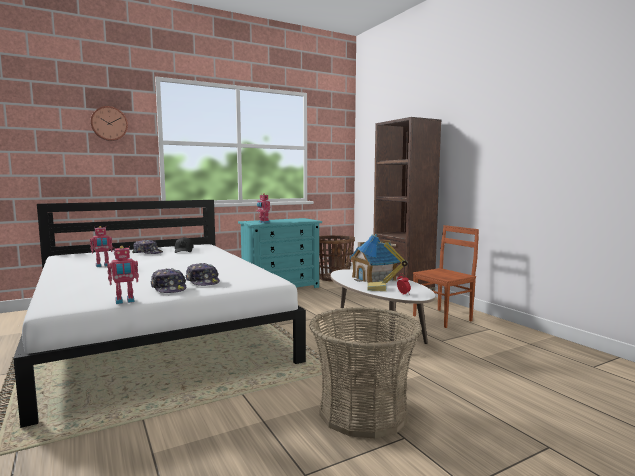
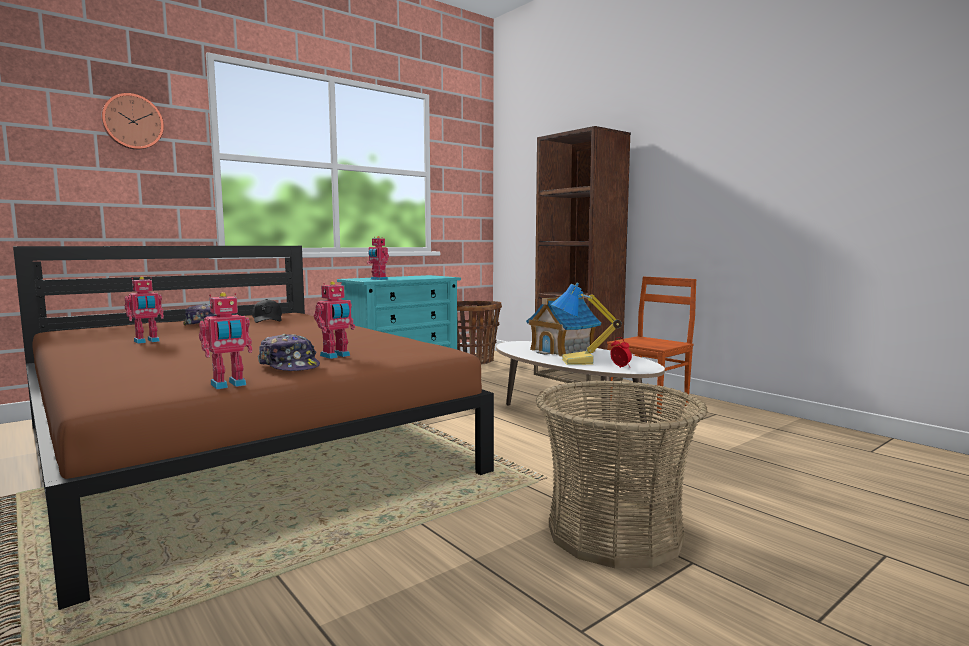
camera: 10 degrees left, 0 degrees up
(156, 333) = (239, 446): white bed -> brown bed
(203, 282) = (336, 356): cap -> toy robot

